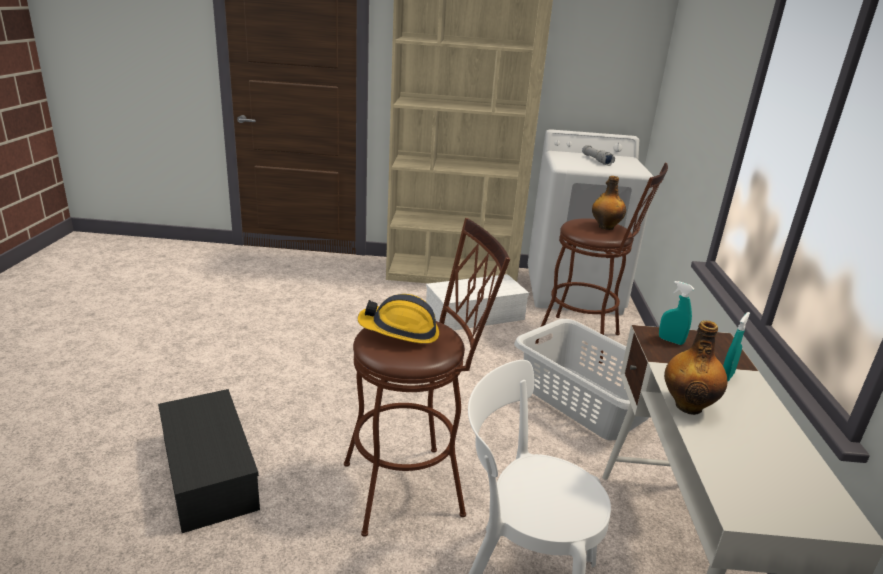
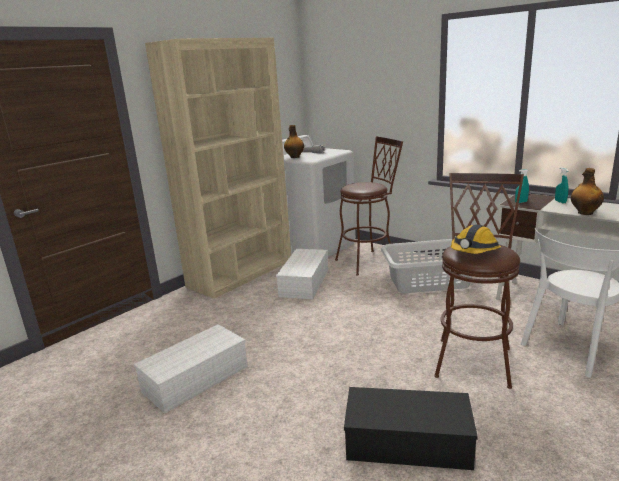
camera: 50 degrees left, 5 degrees down
(245, 321) = (196, 377): none -> white storage box
(605, 227) = (367, 184): bottle -> bottle (294, 157)

